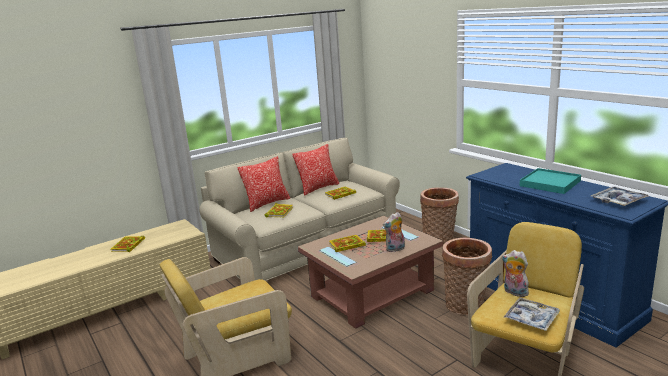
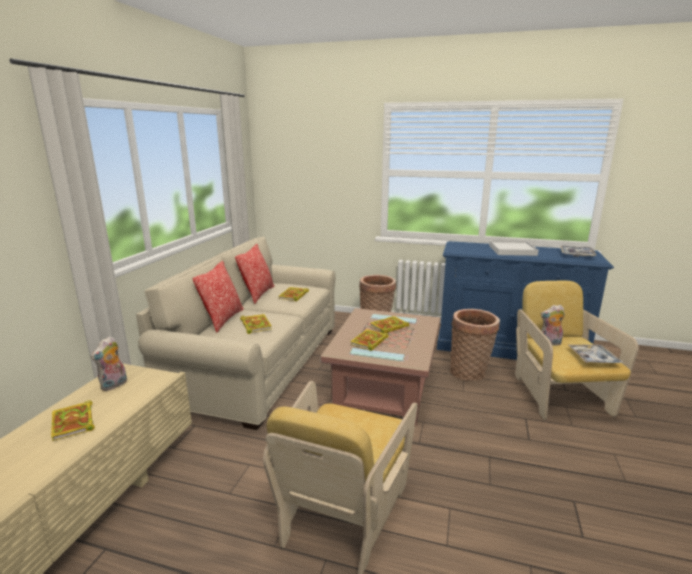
camera: 40 degrees left, 0 degrees up
(395, 249) = (417, 334): plush toy -> plush toy (114, 385)
(550, 183) = (512, 250): turquoise tray -> white tray

